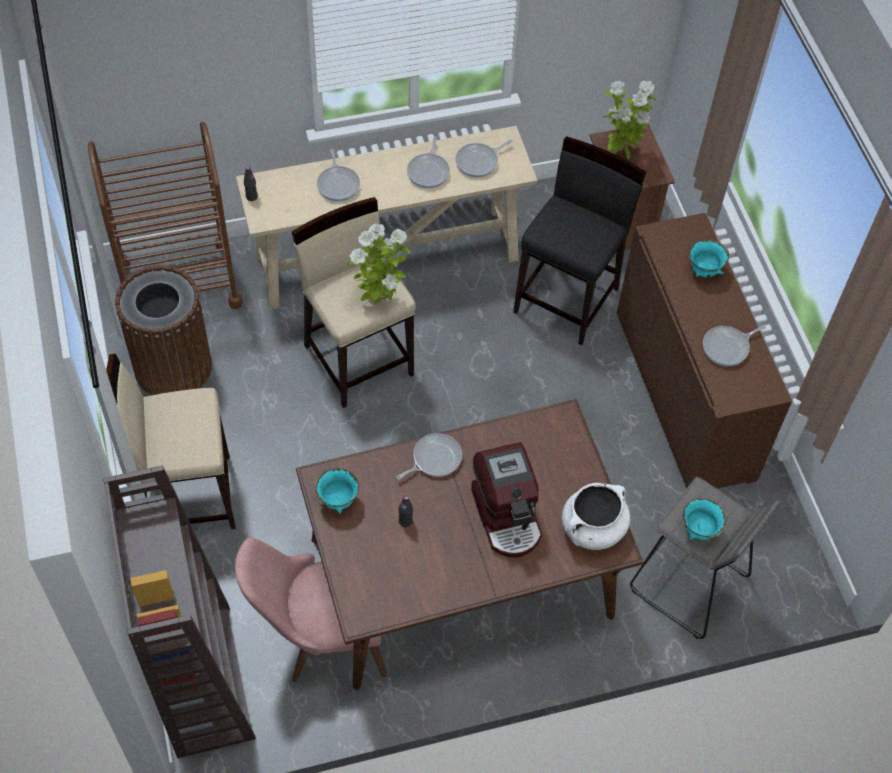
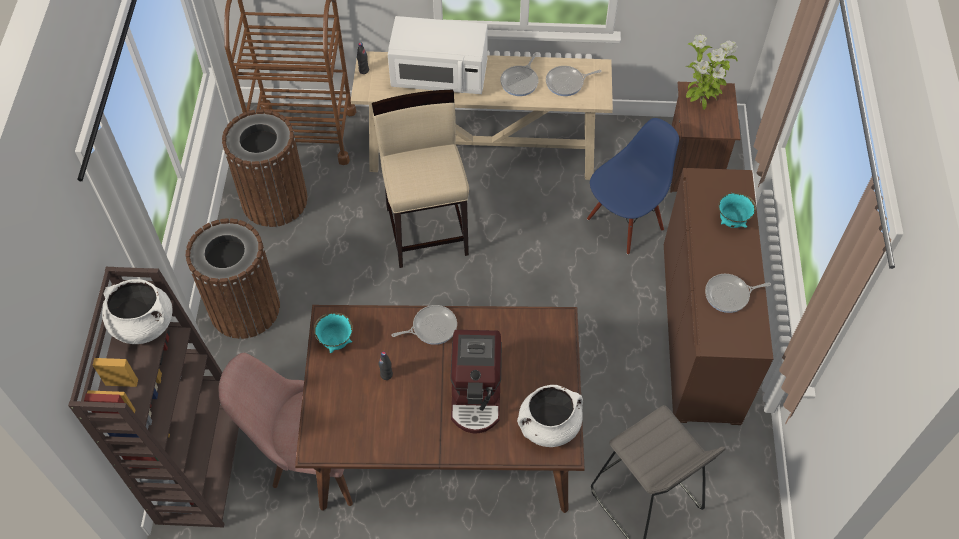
camera: 20 degrees right, 0 degrees up
(152, 531) = (143, 324): none -> white cooking pot
(185, 496) = (244, 308): beige stool -> brown trash can
(338, 184) = (439, 75): frying pan -> white microwave
(379, 300) = (437, 181): potted plant -> none
(567, 299) = (624, 222): black stool -> blue chair
(699, 531) = (647, 455): turquoise bowl -> none

